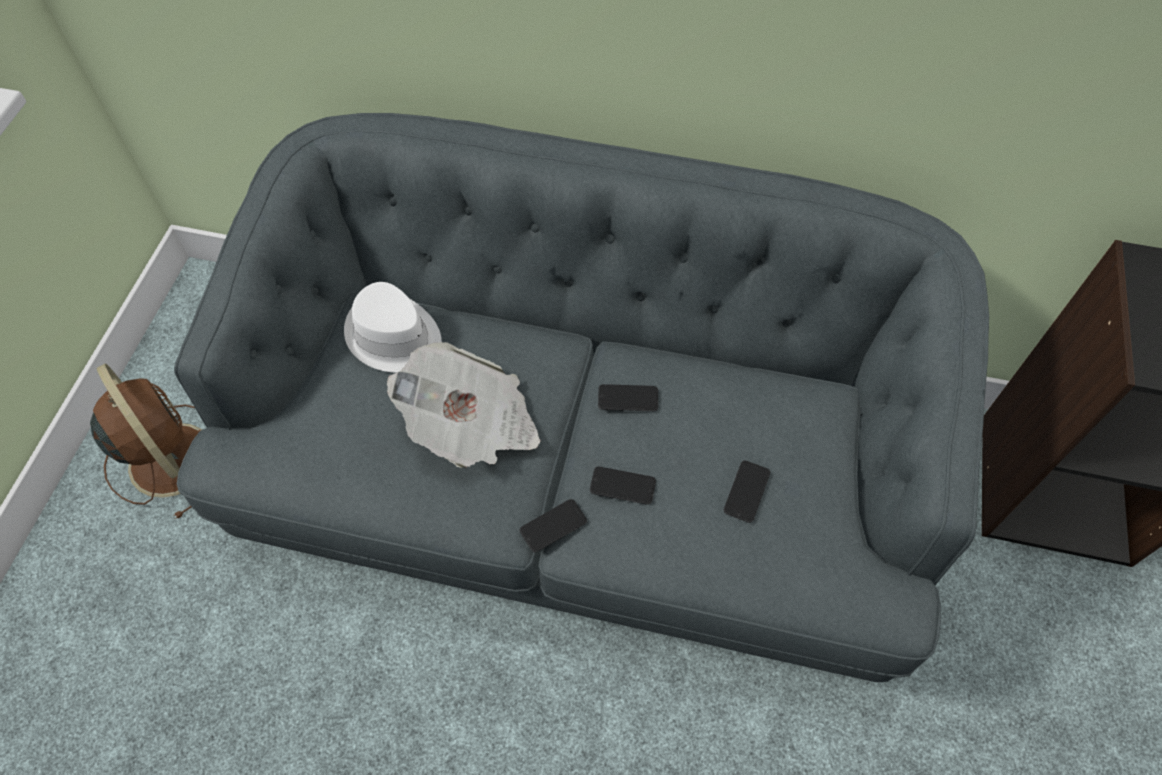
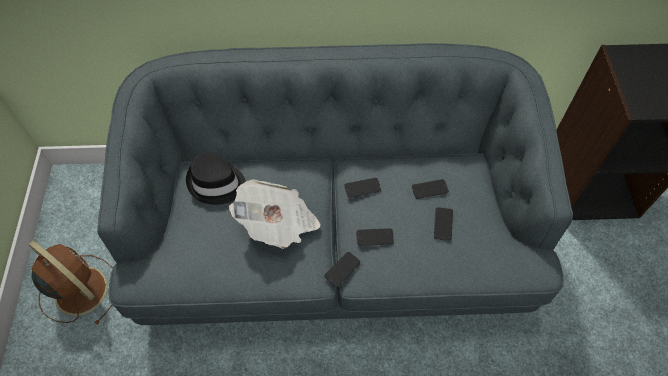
camera: 15 degrees left, 0 degrees up
(394, 337) = (216, 183): white hat -> black hat
(741, 427) = (429, 189): none -> phone

